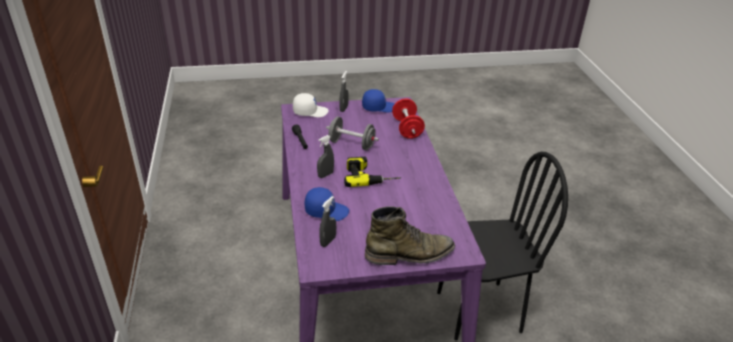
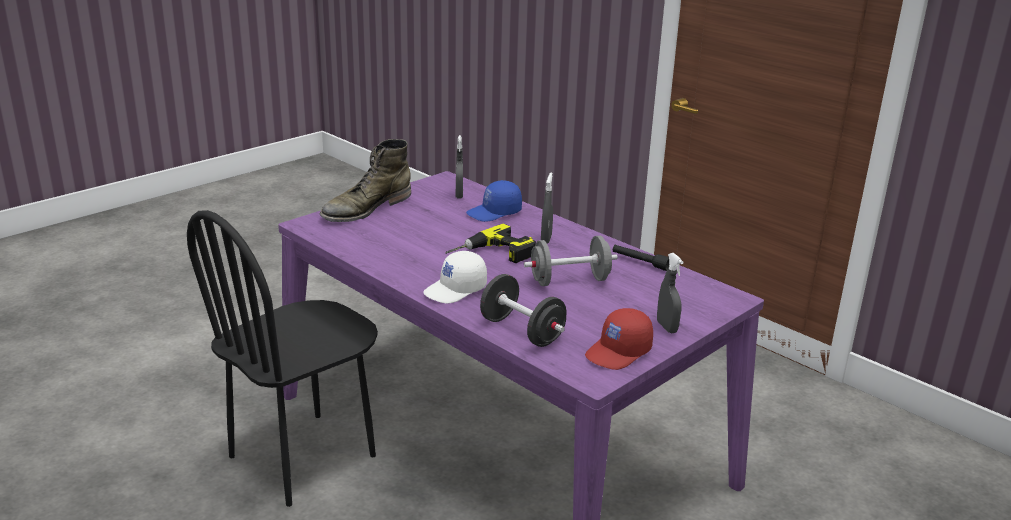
camera: 145 degrees right, 10 degrees down
(310, 111) = (703, 303): white cap -> white cap (456, 290)
(378, 107) = (619, 352): blue cap -> red cap
(407, 129) = (522, 331): red dumbbell -> black dumbbell

